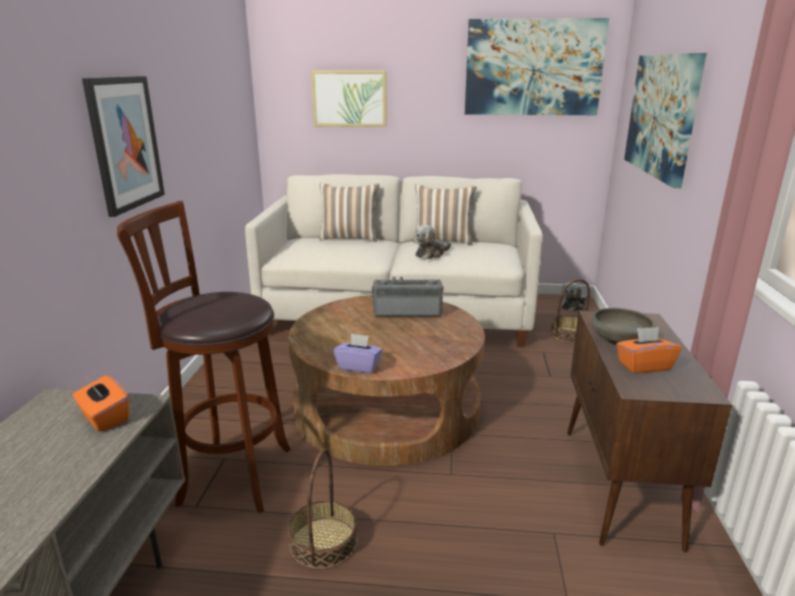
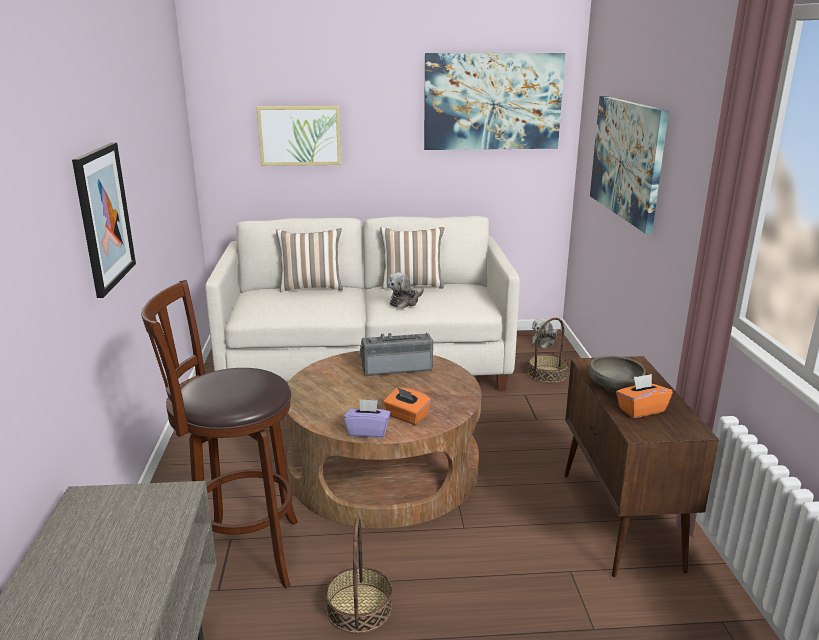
camera: 10 degrees left, 0 degrees up
(104, 418) = (151, 510): orange tissue box -> orange tissue box (406, 417)

